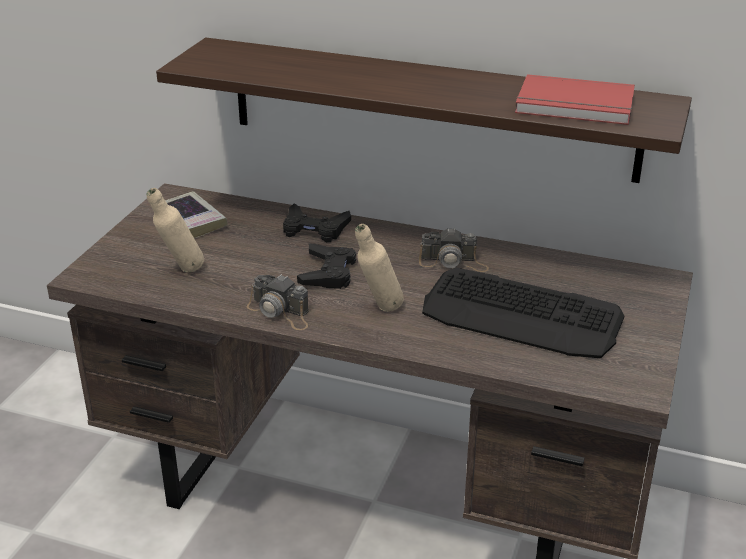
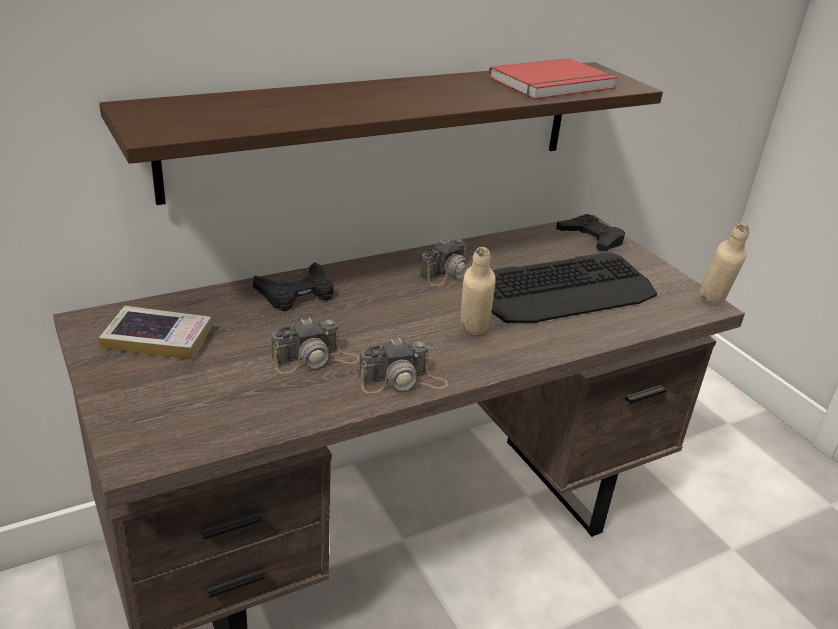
camera: 50 degrees left, 0 degrees up
(181, 272) = (241, 394): beige bottle -> beige bottle (712, 307)
(253, 273) = (315, 359): none -> camera
(328, 272) = (377, 326): black game controller -> black game controller (591, 238)

